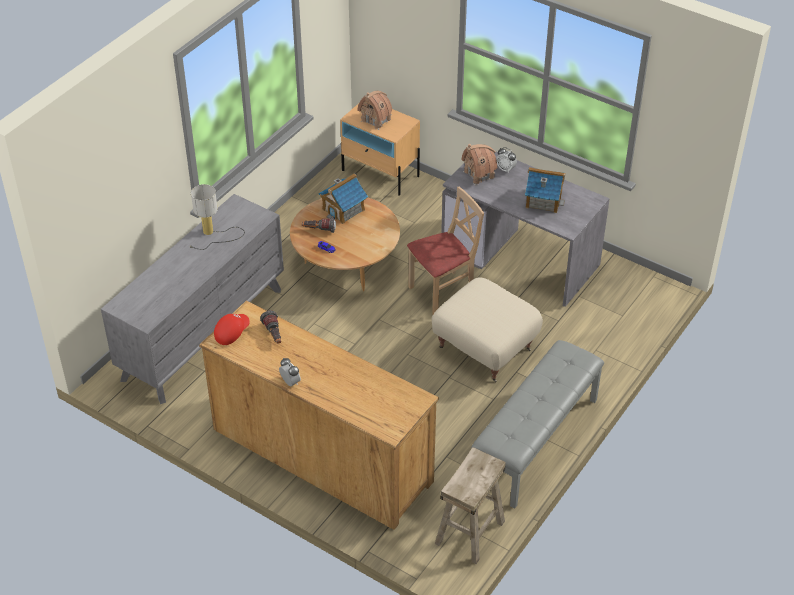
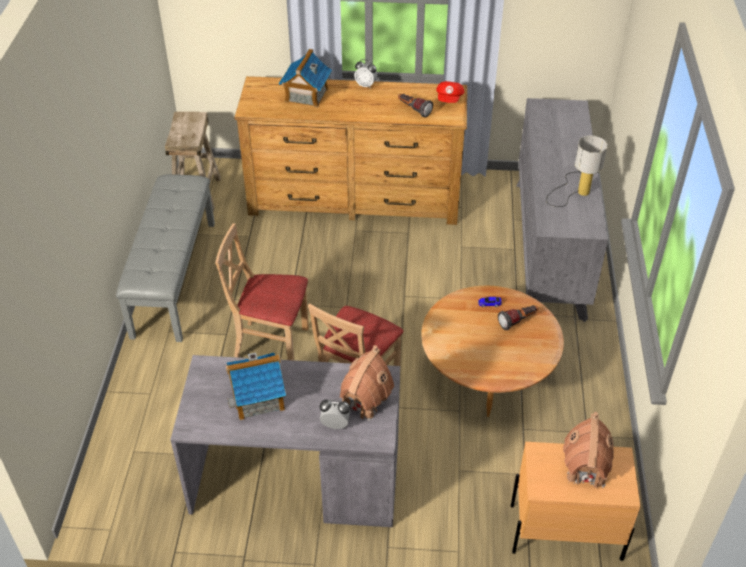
camera: 150 degrees right, 0 degrees up
(343, 209) = (517, 359): toy house -> toy house (306, 95)
(485, 349) = (271, 344): beige ottoman -> beige chair

